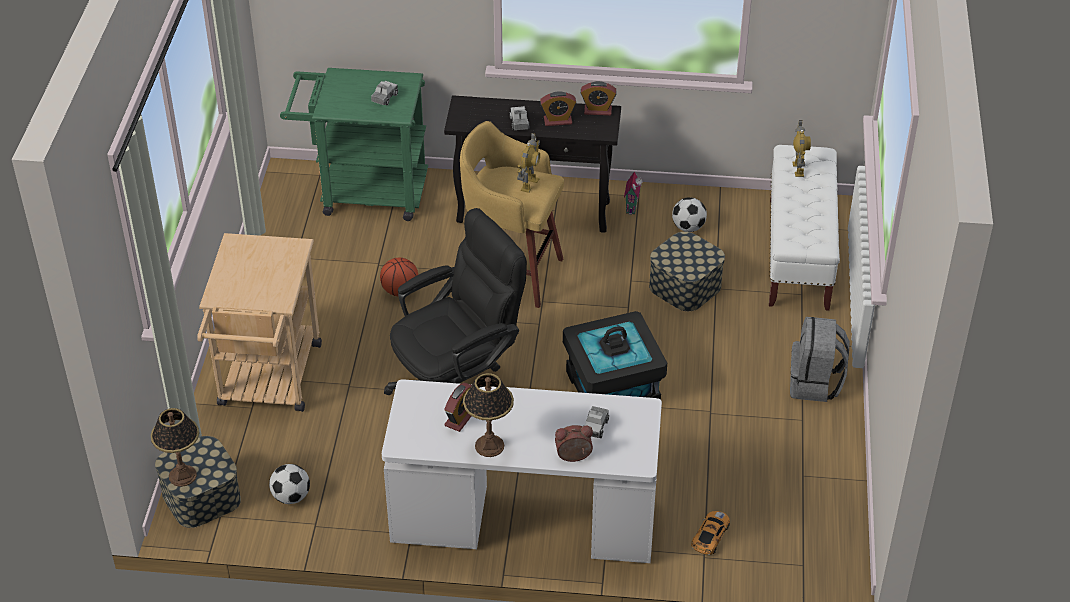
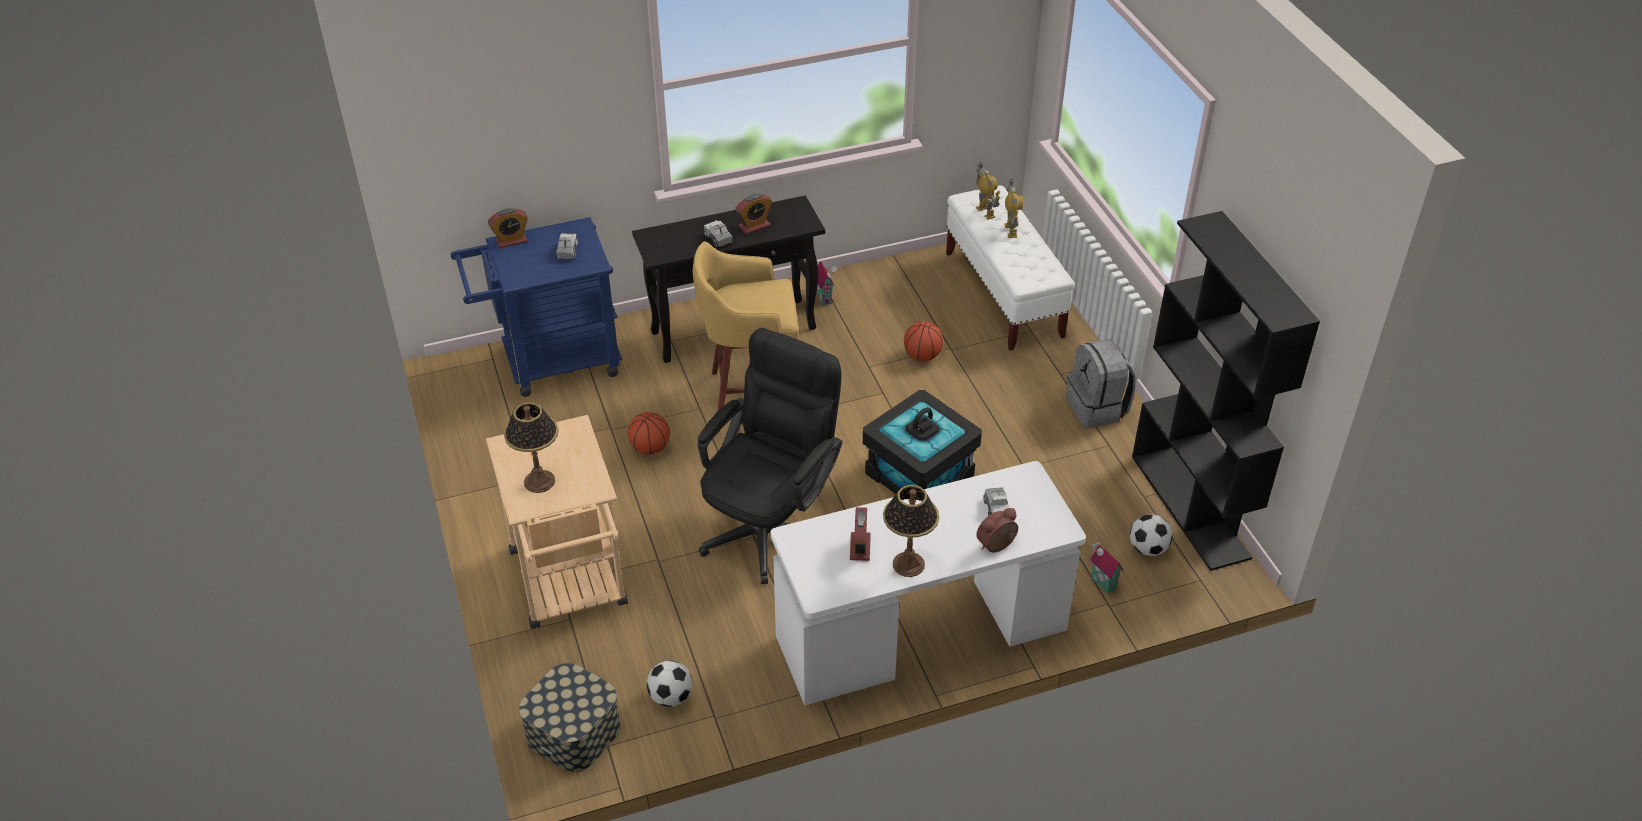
camera: 25 degrees left, 0 degrees up
(183, 475) = (560, 716): table lamp -> table lamp (539, 481)
(363, 193) = (550, 362): green cart -> blue cart
(529, 184) = (765, 295): toy robot -> toy robot (1011, 230)
(598, 110) = (786, 206): alarm clock -> alarm clock (511, 241)
(685, 286) = (922, 356): storage box -> basketball
(688, 227) = (889, 301): football -> football (1148, 548)
(710, 536) = (1101, 584): toy car -> toy house
(841, 499) = (1191, 506): none -> black bookcase

